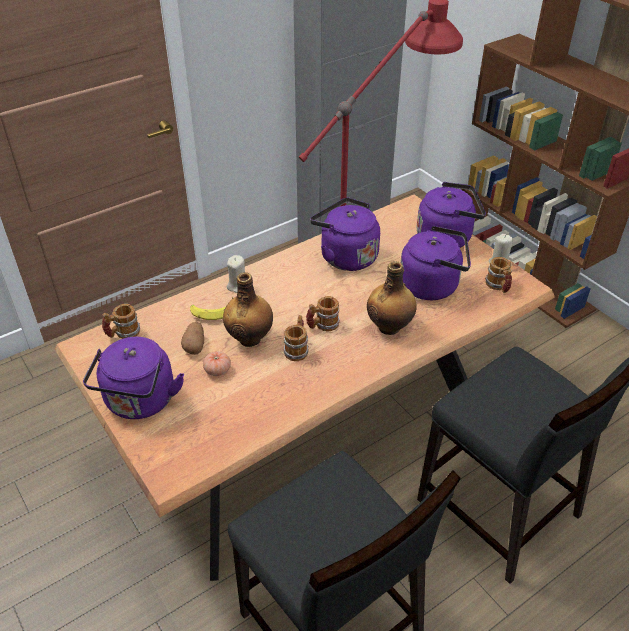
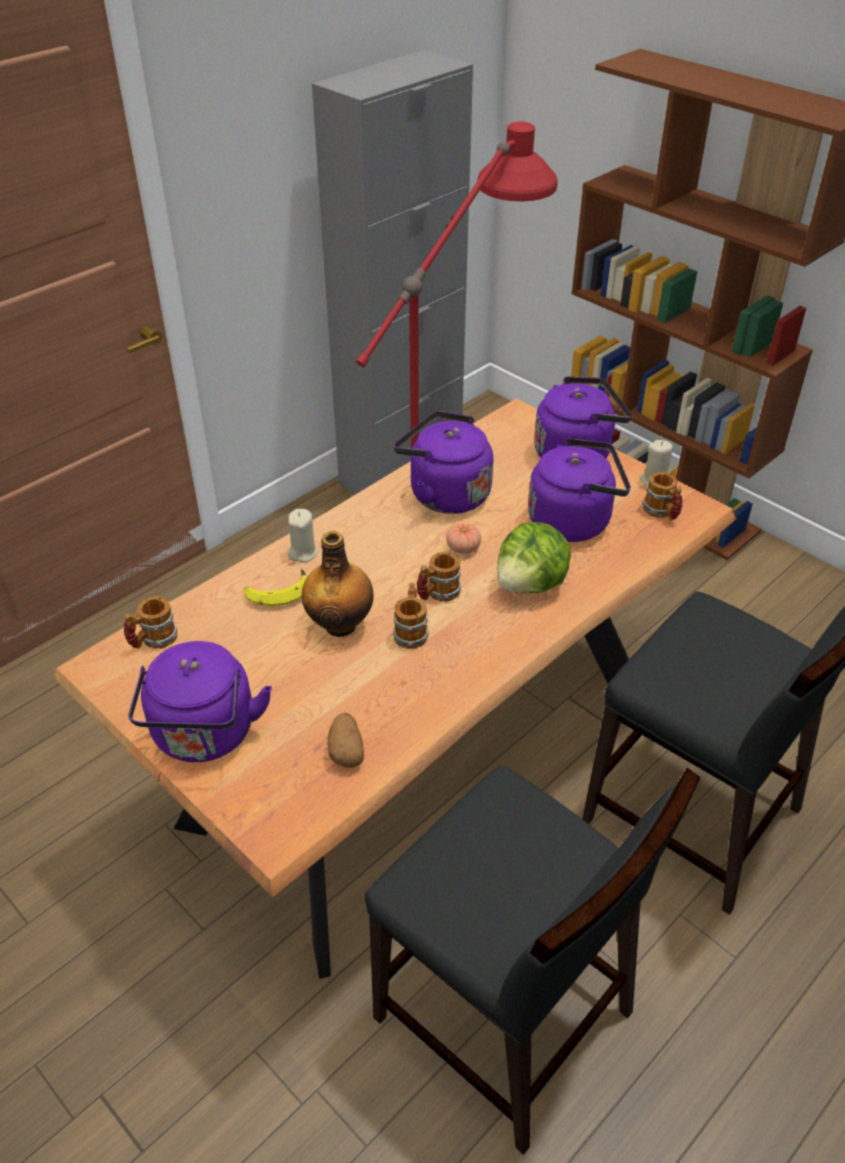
camera: 10 degrees left, 0 degrees up
(195, 345) = (264, 644): potato -> potato (346, 750)
(217, 370) = (305, 675): tomato -> tomato (463, 548)
(390, 326) = (531, 584): bottle -> lettuce

